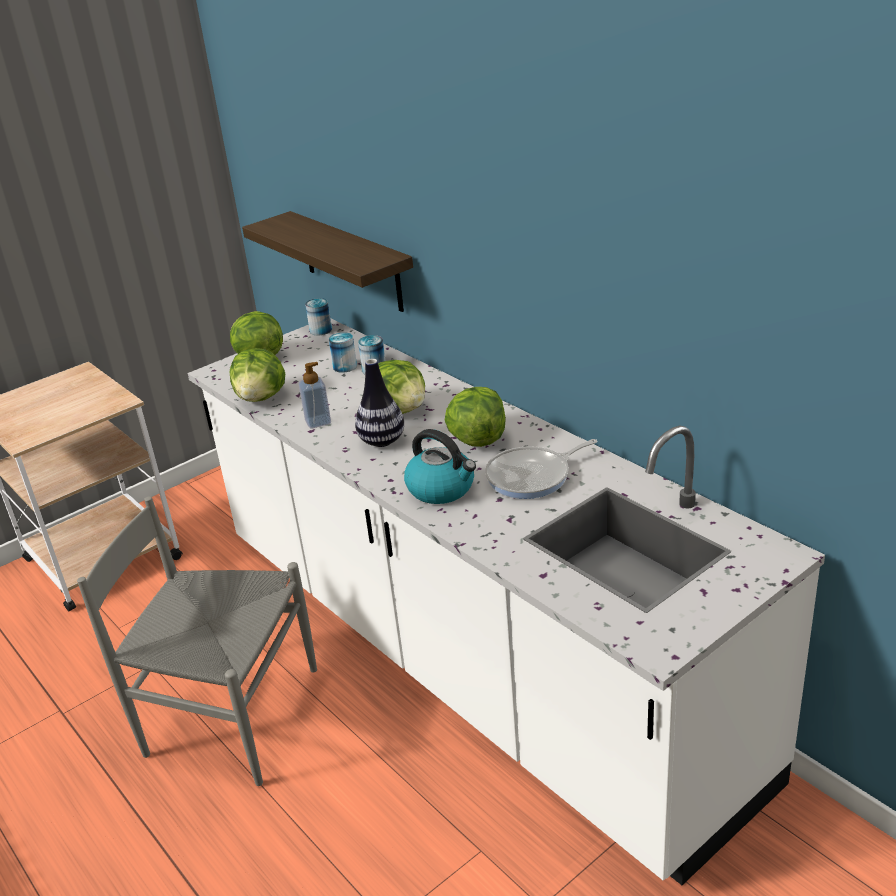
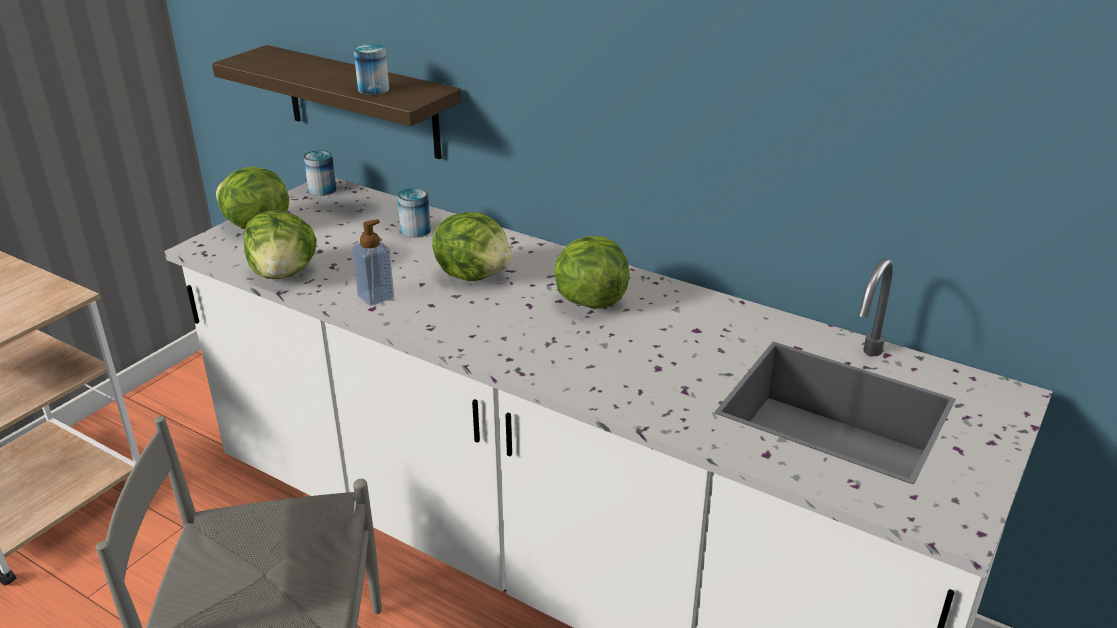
camera: 20 degrees left, 0 degrees up
(345, 366) = (376, 229): can -> can (373, 89)
(382, 441) = (472, 313): vase -> none
(442, 489) = (580, 363): kettle -> none
(532, 476) = (681, 338): frying pan -> none

